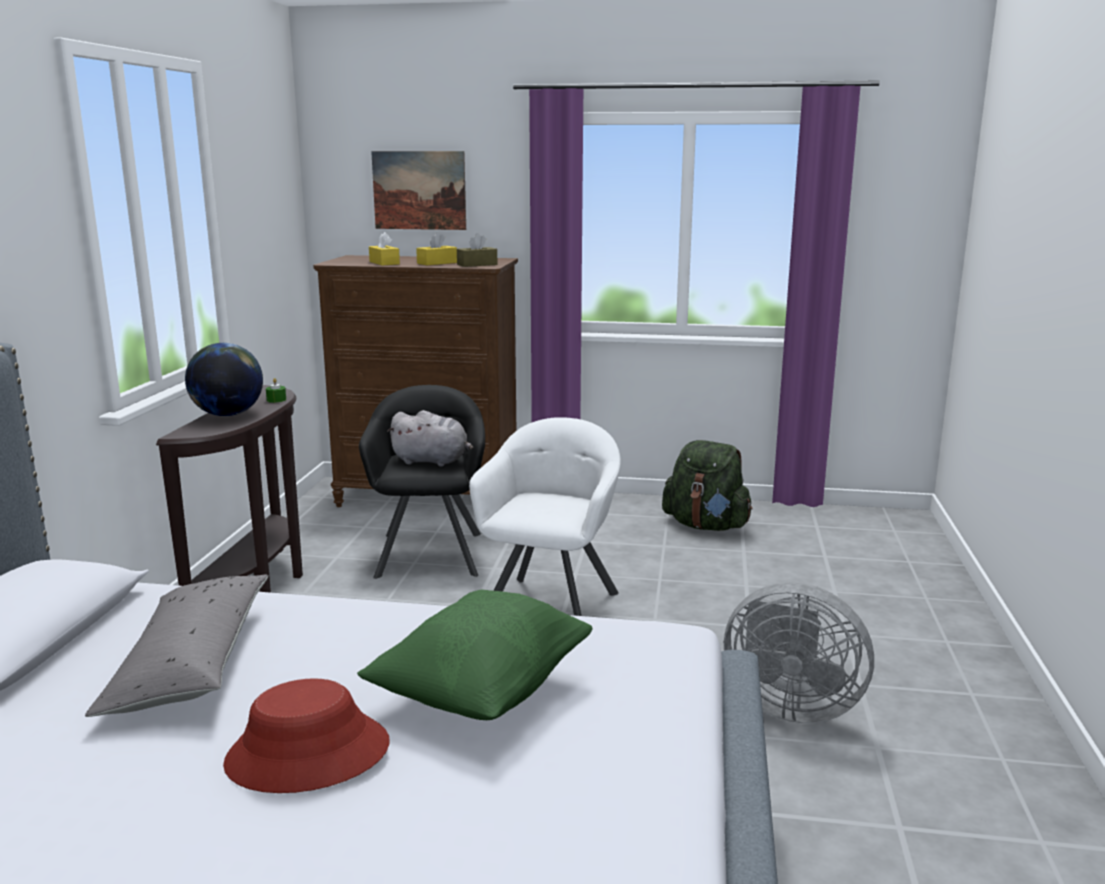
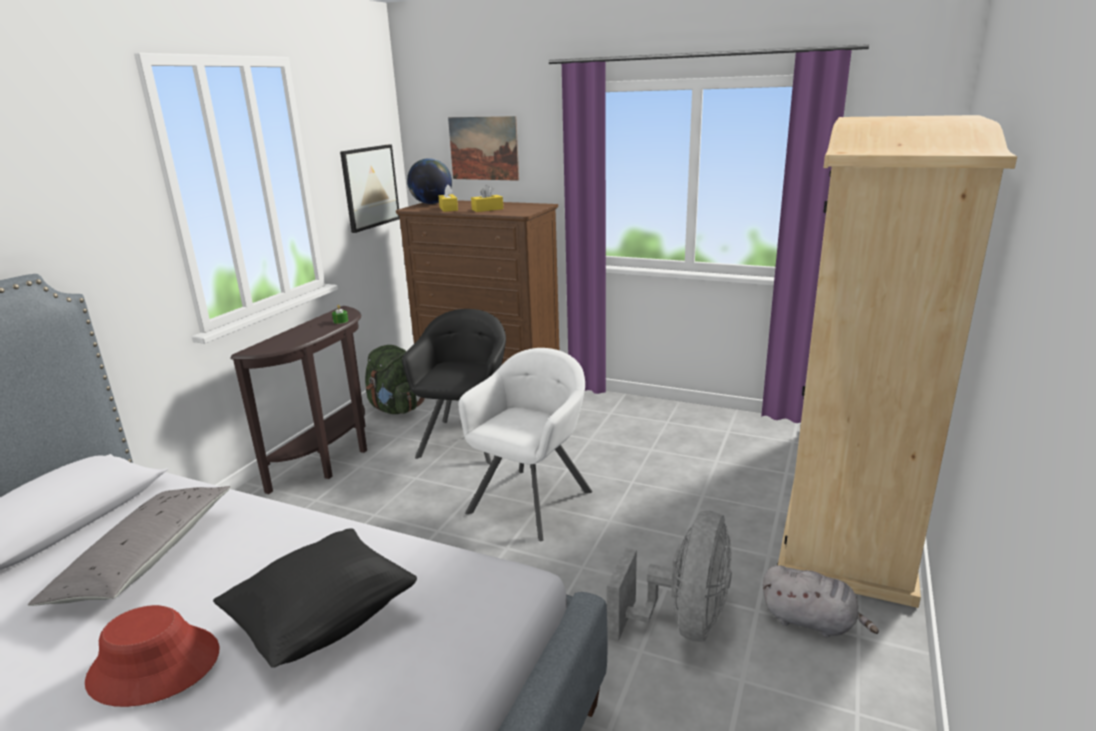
camera: 15 degrees right, 5 degrees up
(227, 414) = (296, 333): globe -> globe (431, 203)
(274, 236) = (370, 187): none -> picture
(433, 461) = (462, 372): grey plush toy -> grey plush toy (811, 621)
(477, 264) = (515, 211): brown tissue box -> none
(482, 692) = (324, 621): green pillow -> black pillow
(706, 525) = (696, 433): green backpack -> green backpack (395, 409)
(789, 705) = (682, 623): grey fan -> grey fan turned 105 degrees counterclockwise
(903, 575) = (850, 500): none -> beige wardrobe

